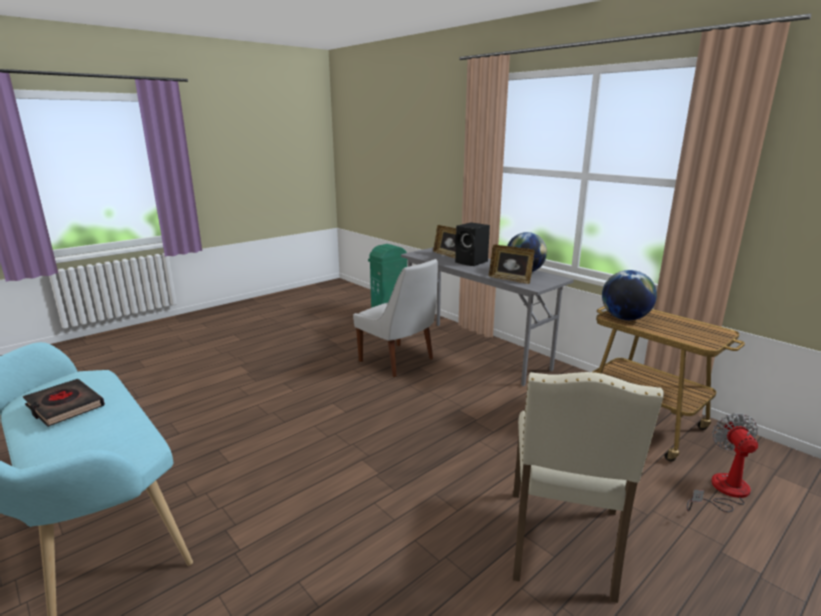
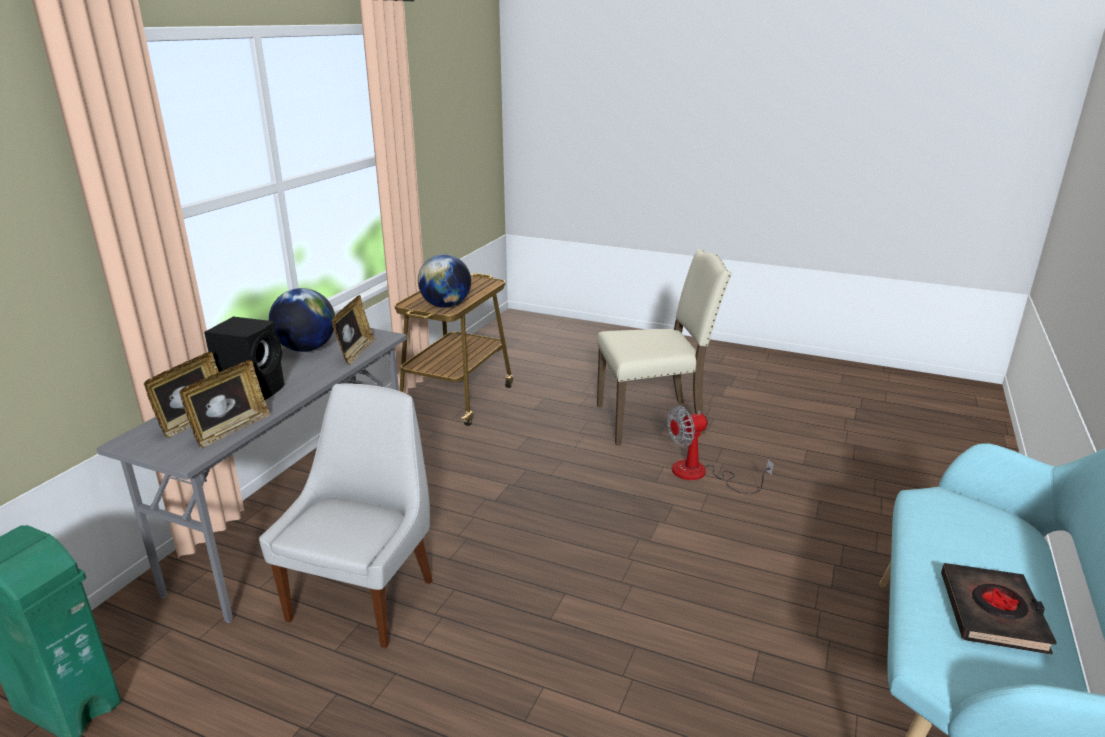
camera: 115 degrees left, 5 degrees up
(432, 258) = (230, 430): none -> picture frame
(723, 491) = (535, 371): fan -> fan (701, 474)

